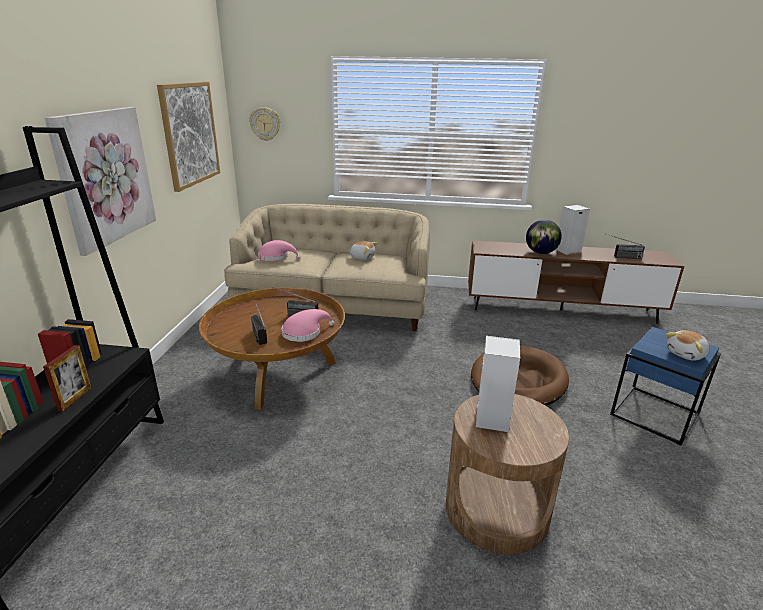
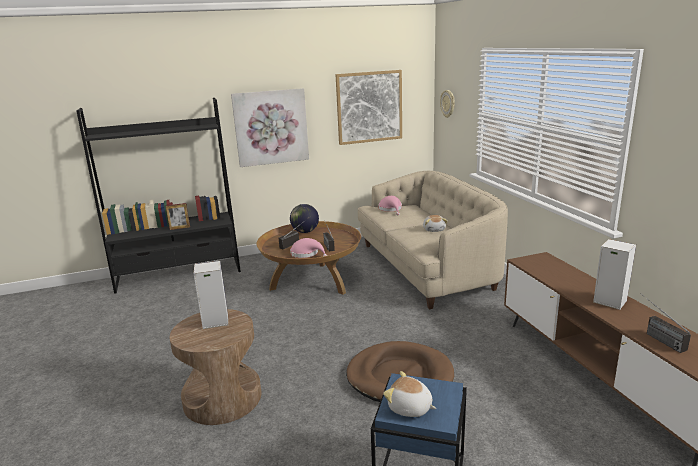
camera: 65 degrees right, 5 degrees down
(540, 253) = (571, 288): globe -> globe (305, 232)

